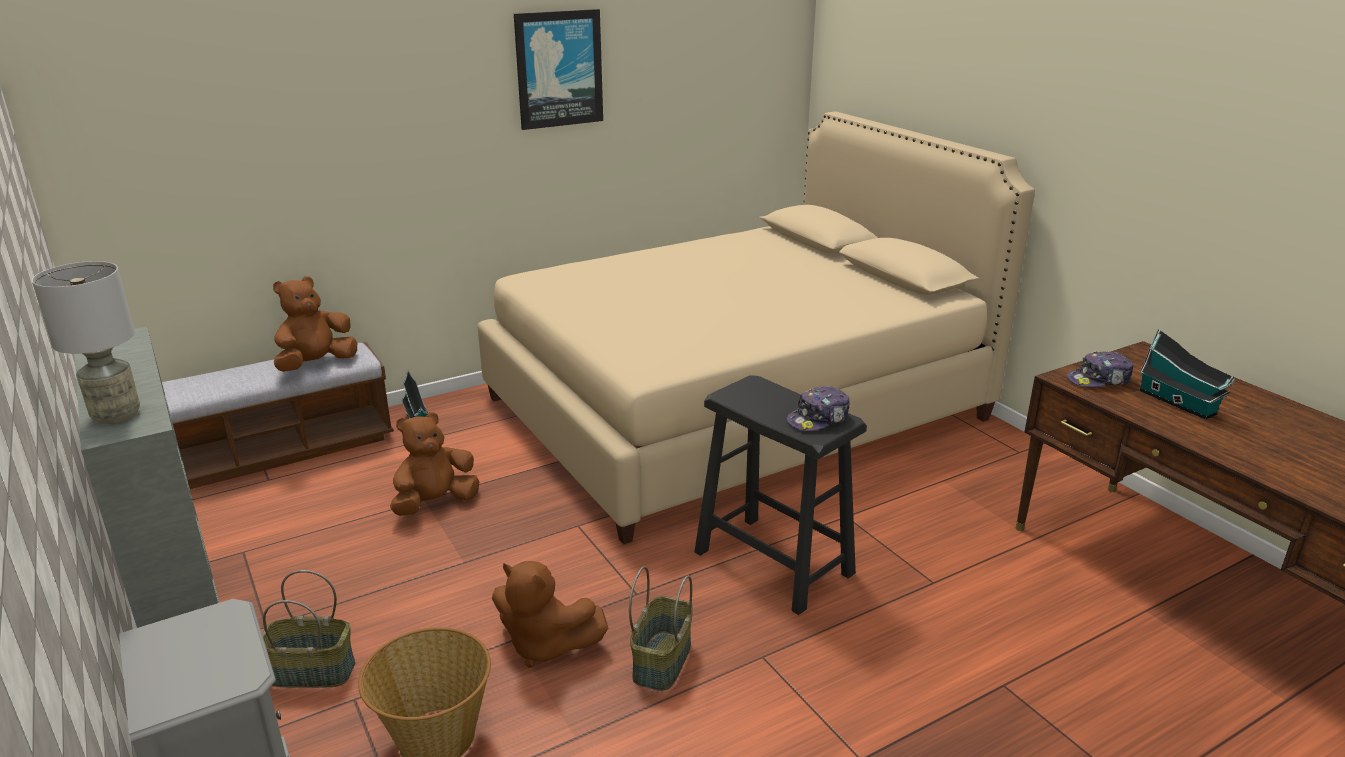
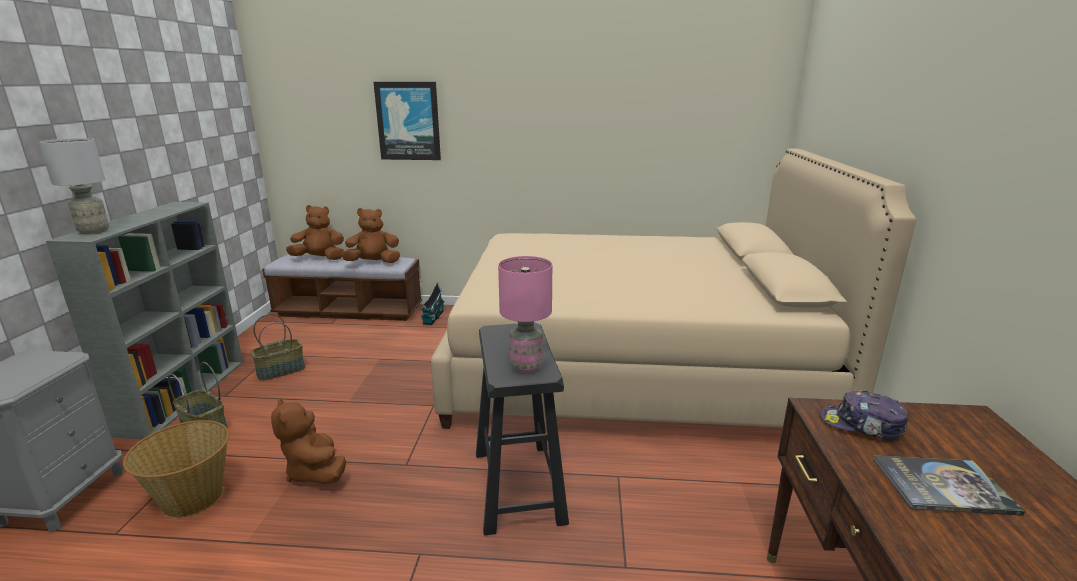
camera: 35 degrees right, 5 degrees down
(435, 503) = (381, 363): brown plush toy -> brown plush toy (320, 259)
(559, 69) = (564, 96): picture -> picture (408, 121)
(661, 660) = (357, 518): basket -> basket (281, 370)
(818, 419) = (526, 367): cap -> pink table lamp
(1179, 403) = (943, 486): toy house -> book

